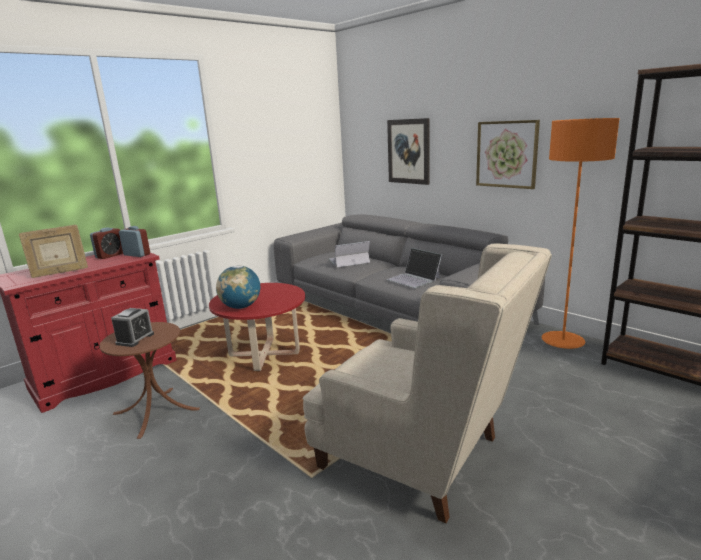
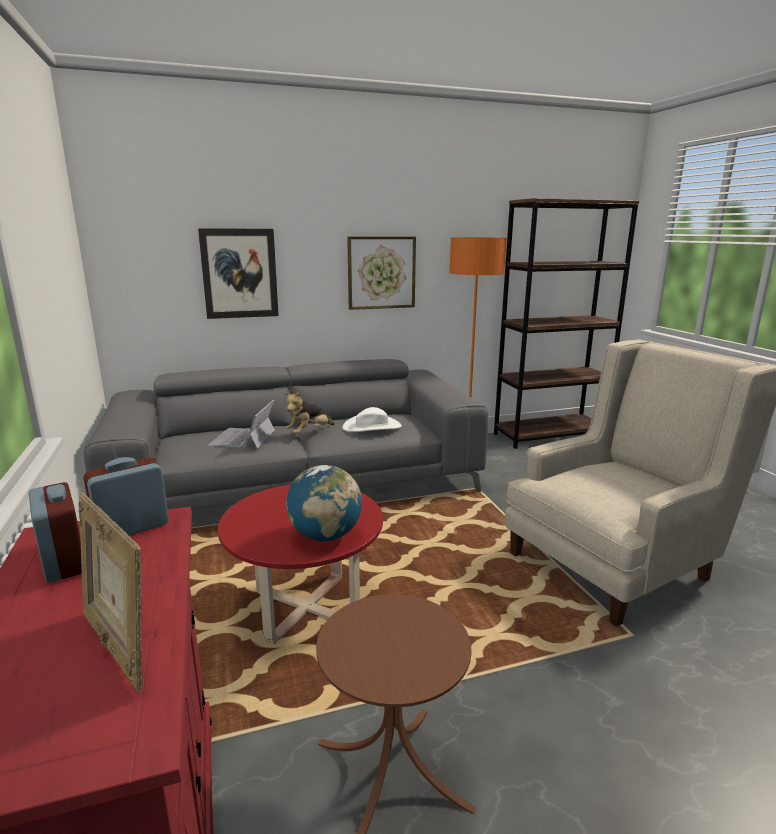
camera: 65 degrees left, 0 degrees up
(60, 273) = (119, 645): picture frame -> picture frame turned 135 degrees clockwise
(135, 339) = (400, 648): alarm clock -> none
(379, 269) = (309, 432): none -> plush toy
(414, 279) = (372, 427): laptop -> white hat

